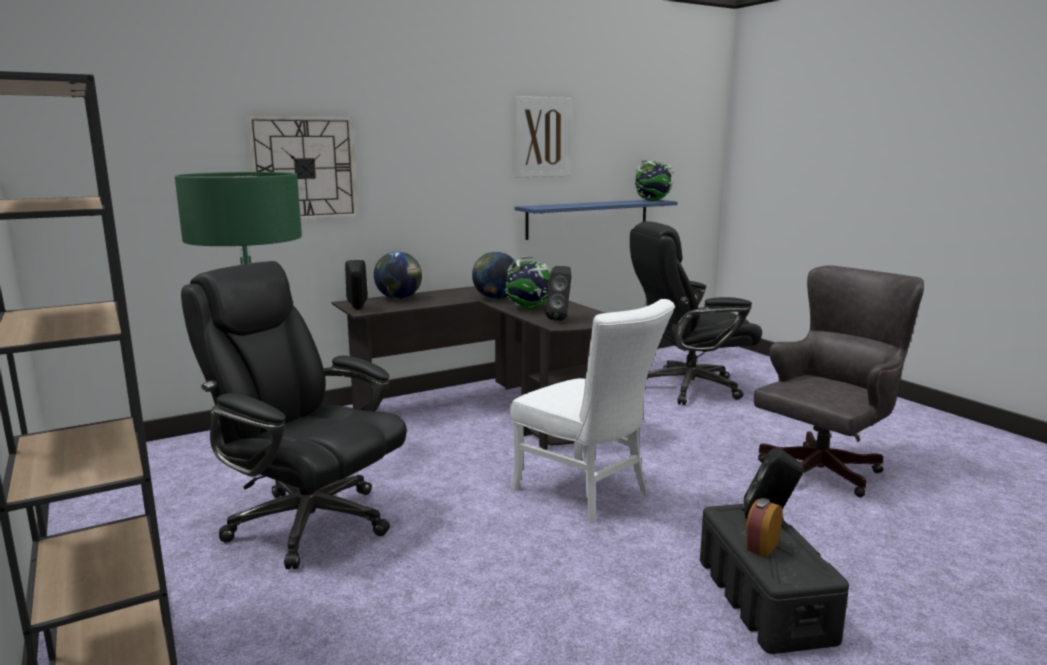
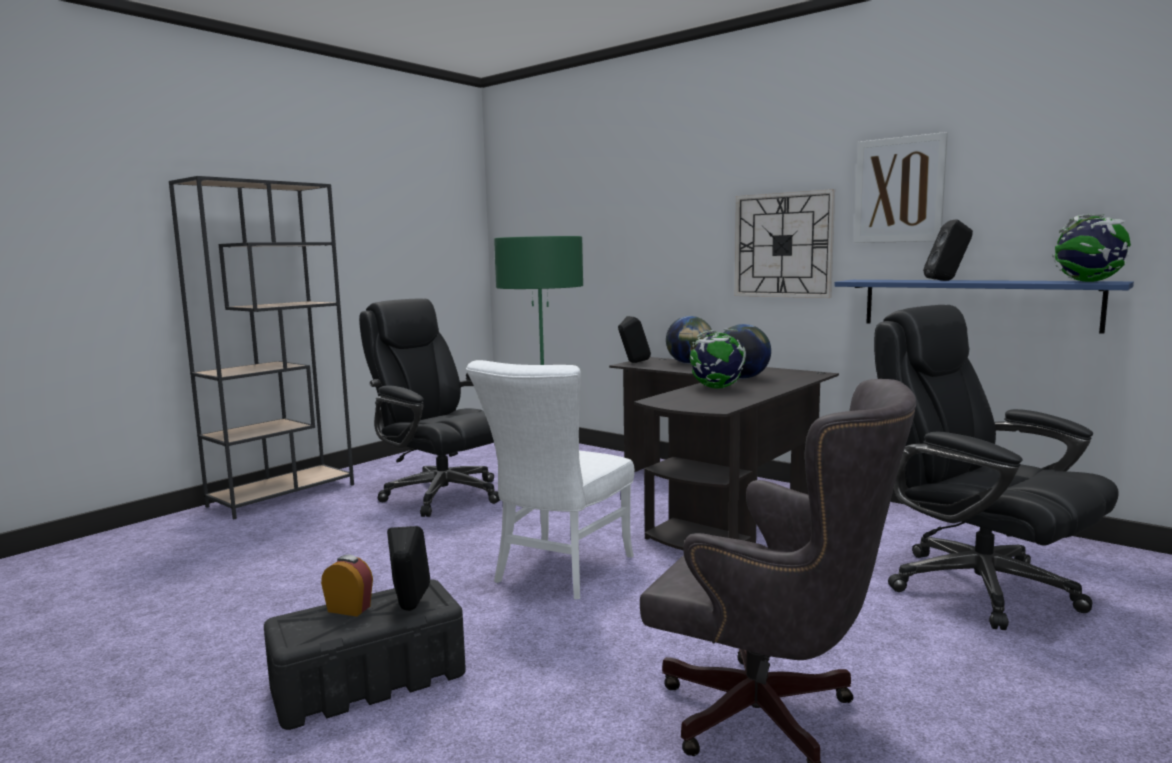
camera: 70 degrees right, 5 degrees down
(304, 168) = (640, 234): wall clock -> wall clock (783, 245)
(309, 523) = (443, 495): black office chair -> black office chair turned 60 degrees counterclockwise
(561, 319) = (686, 398): black speaker -> black speaker (947, 280)

